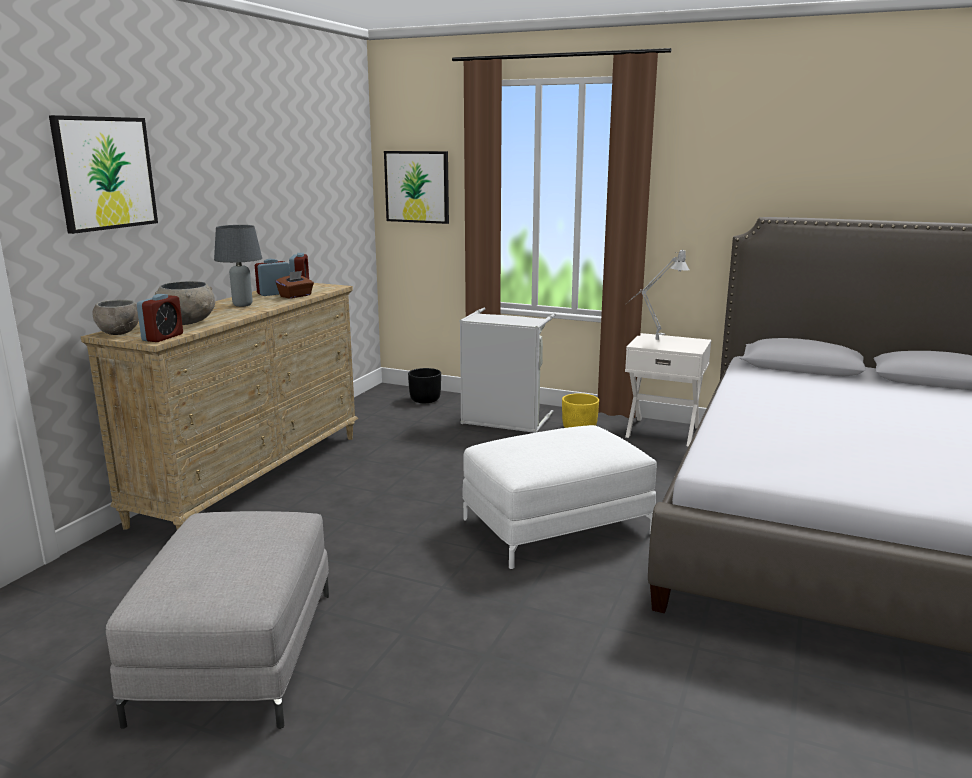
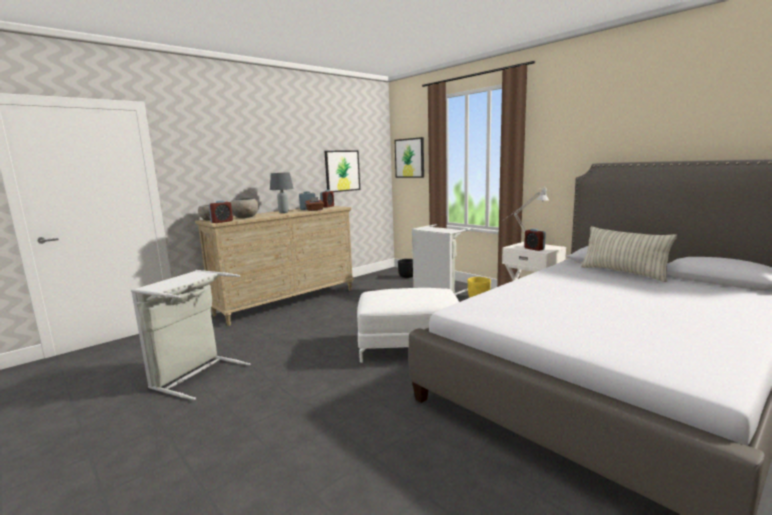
camera: 25 degrees right, 5 degrees down
(105, 173) = (214, 146): picture -> picture (342, 171)
(236, 653) = (195, 375): grey ottoman -> grey laundry basket
(675, 346) = (534, 249): none -> alarm clock
(829, 380) = (623, 273): none -> pillow

